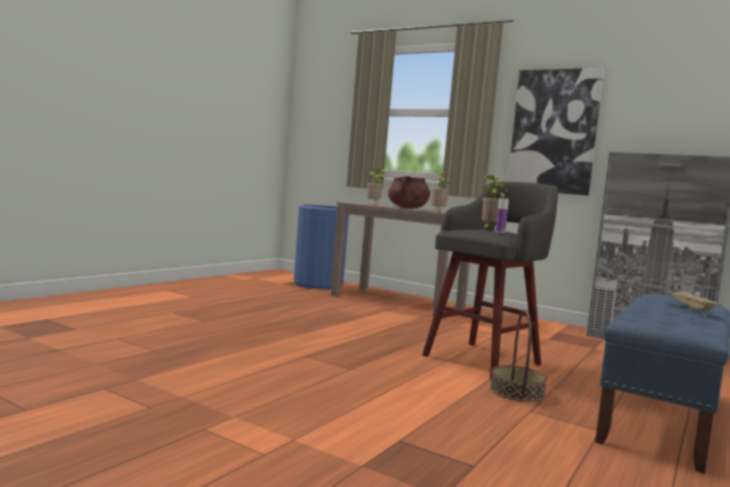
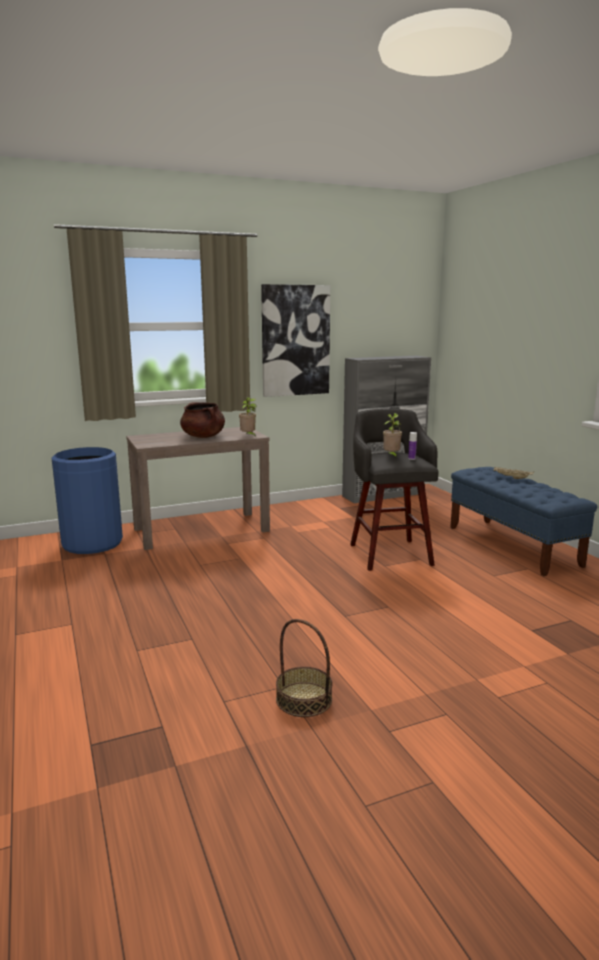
camera: 55 degrees left, 10 degrees up
(374, 204) = (149, 437): potted plant -> none
(517, 392) = (459, 567): basket -> basket (304, 699)

